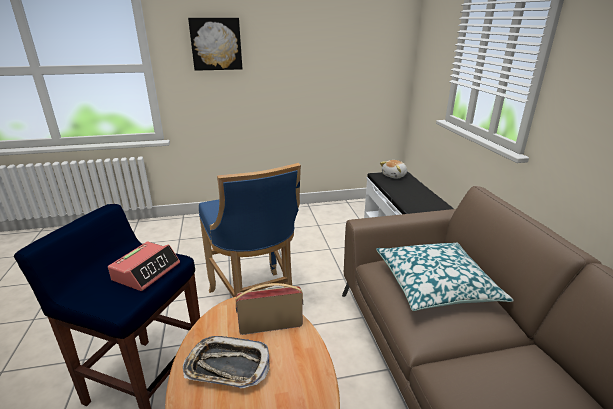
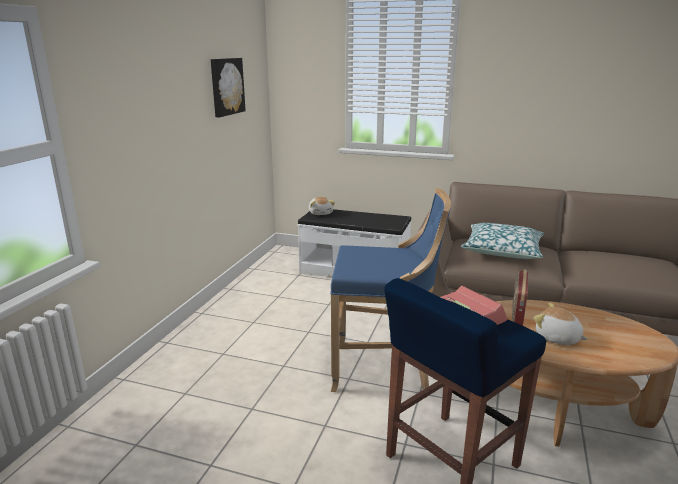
camera: 60 degrees left, 5 degrees down
(216, 44) = (131, 97): picture -> picture (226, 86)
(227, 366) = (557, 338): tray -> plush toy

